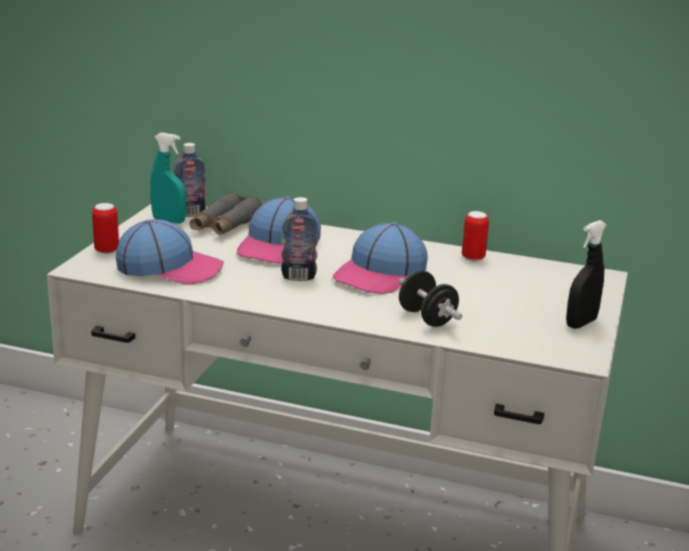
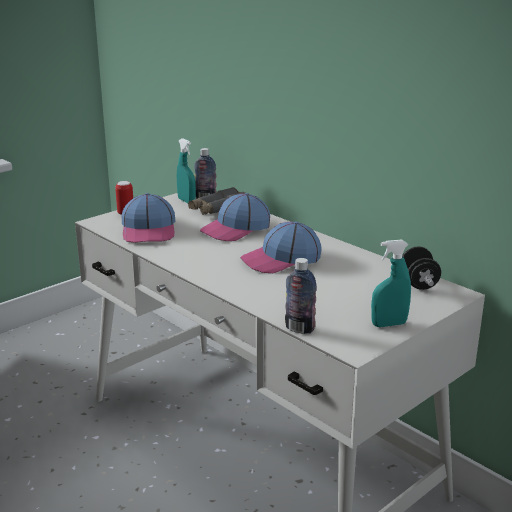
camera: 30 degrees right, 0 degrees up
(170, 267) = (149, 230): cap -> cap turned 45 degrees clockwise
(298, 277) = (222, 251): bottle -> bottle (299, 328)
(427, 318) = (273, 295): black dumbbell -> black dumbbell (418, 283)
(473, 257) = (366, 260): can -> none
(581, 323) = (389, 324): black spray bottle -> turquoise spray bottle

